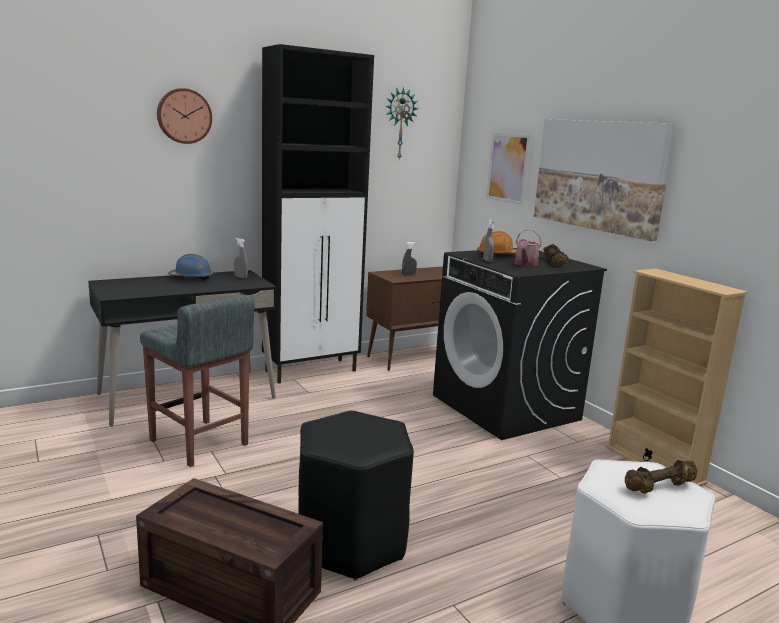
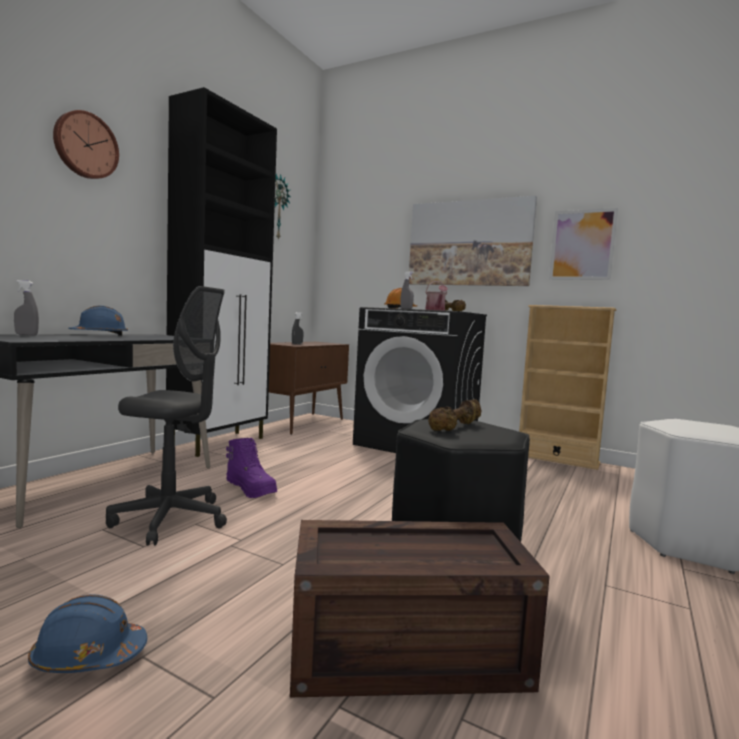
camera: 30 degrees left, 10 degrees down
(75, 524) = (88, 656): none -> blue hard hat
(199, 443) = (171, 520): grey stool -> grey office chair
(241, 277) = (158, 335): grey spray bottle -> grey spray bottle (26, 335)
(282, 428) = (251, 489): none -> purple boot
(508, 168) = (373, 249): picture -> picture (582, 245)
(659, 488) = (713, 427): brown dumbbell -> brown dumbbell (456, 428)

